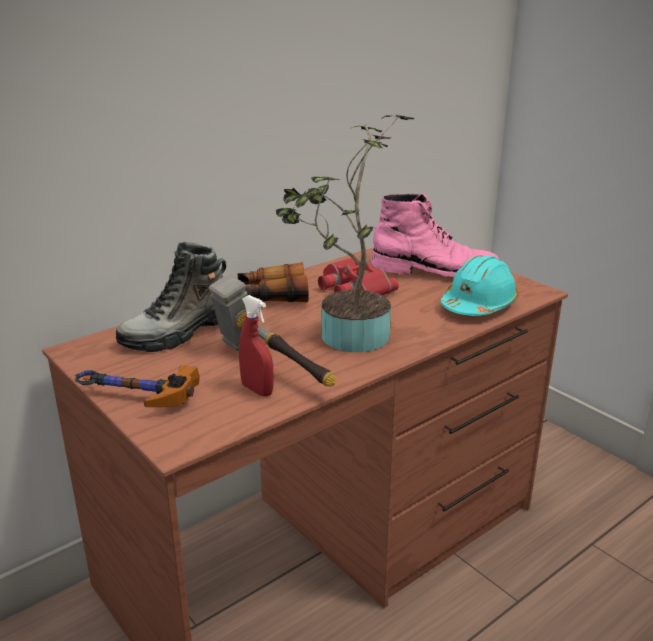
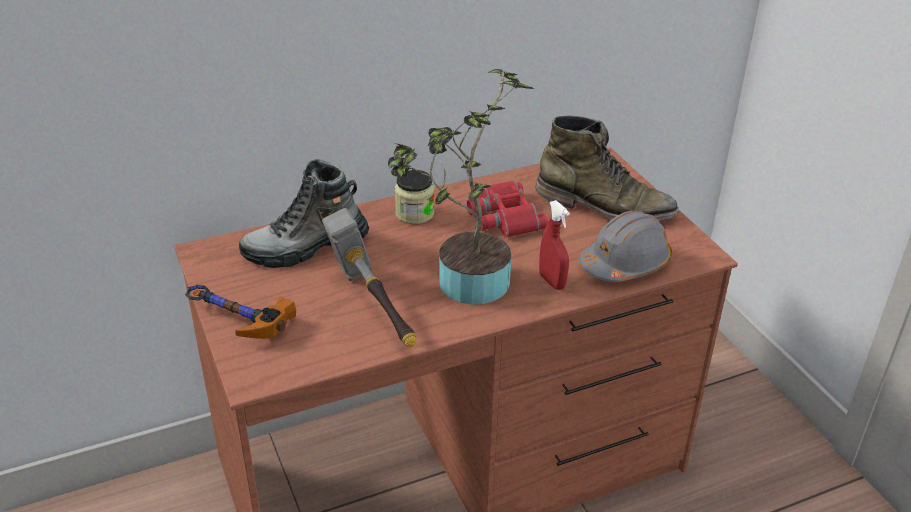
camera: 15 degrees right, 10 degrees up
(257, 390) = (348, 332): red spray bottle -> red spray bottle (552, 281)
(272, 296) = (414, 214): binoculars -> jar
(435, 271) = (604, 206): pink boot -> green boot
(478, 305) = (625, 263): turquoise hard hat -> grey hard hat

